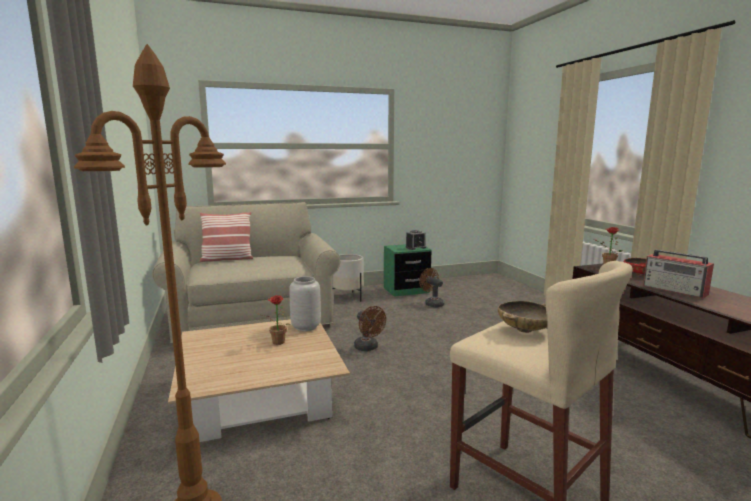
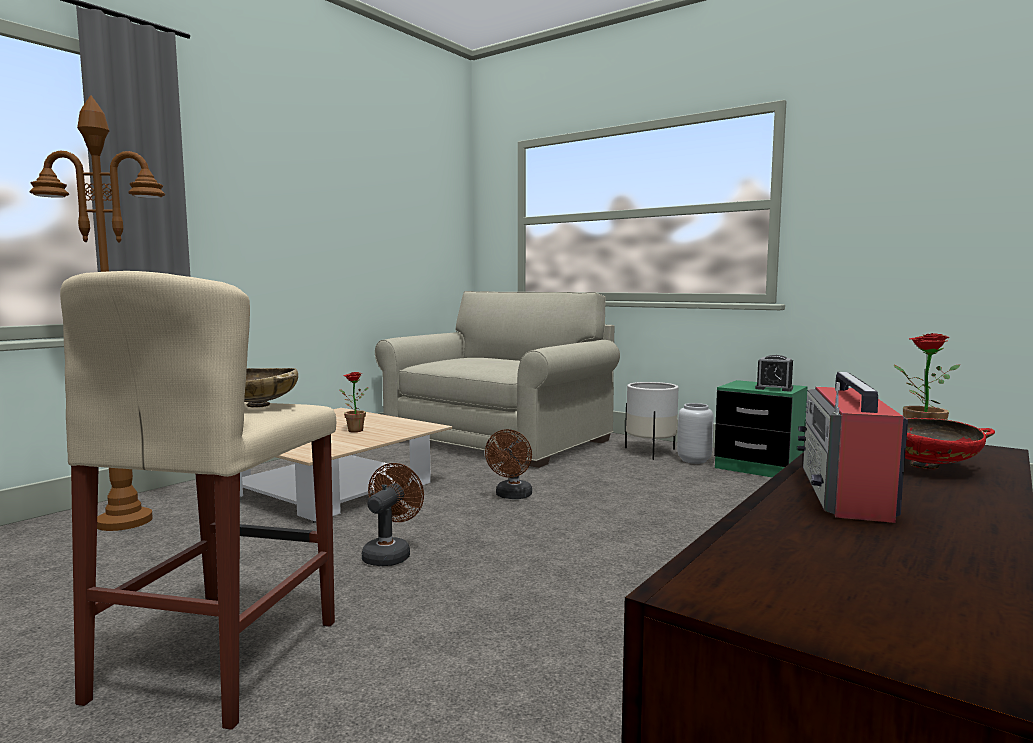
camera: 55 degrees right, 5 degrees down
(227, 259) = (484, 357): pillow -> none
(305, 327) = (411, 429): grey vase -> grey vase (693, 460)
(432, 303) = (744, 491): brown fan -> brown fan (390, 554)

